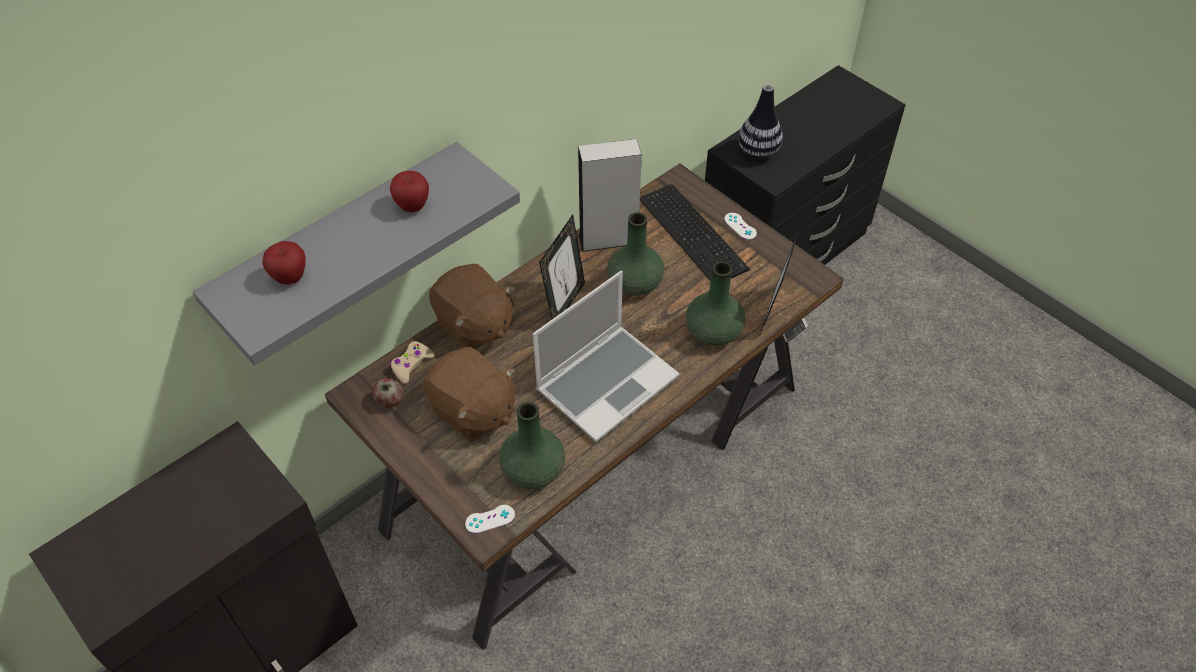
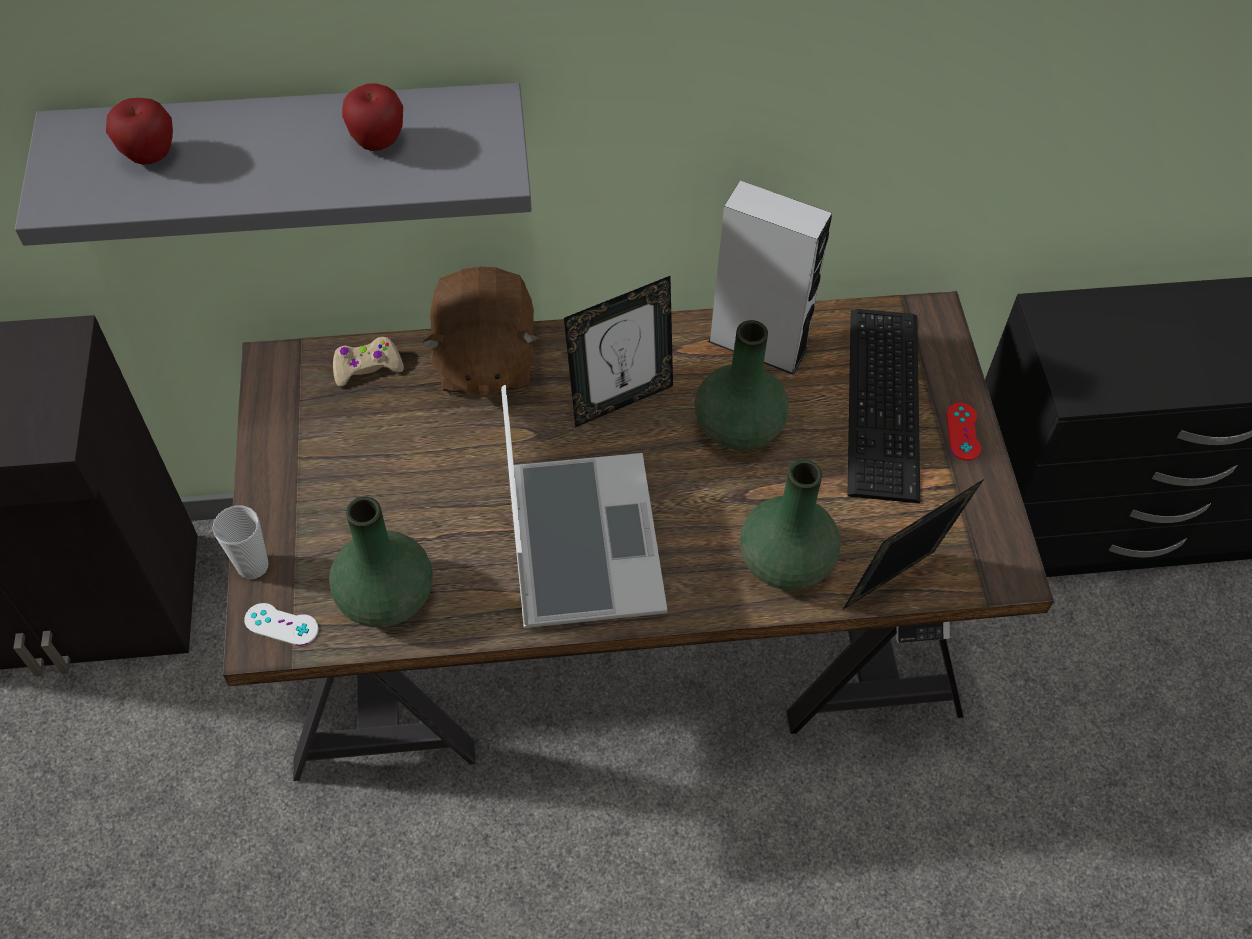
camera: 35 degrees right, 5 degrees up
(389, 401) = (303, 397): apple -> none
(445, 501) = (253, 566): none -> cup
(472, 411) = (383, 472): brown plush toy -> none
(607, 382) = (580, 540): laptop -> laptop turned 90 degrees counterclockwise
(740, 226) = (963, 431): white game controller -> red game controller
(758, 152) = (1091, 337): vase -> none

